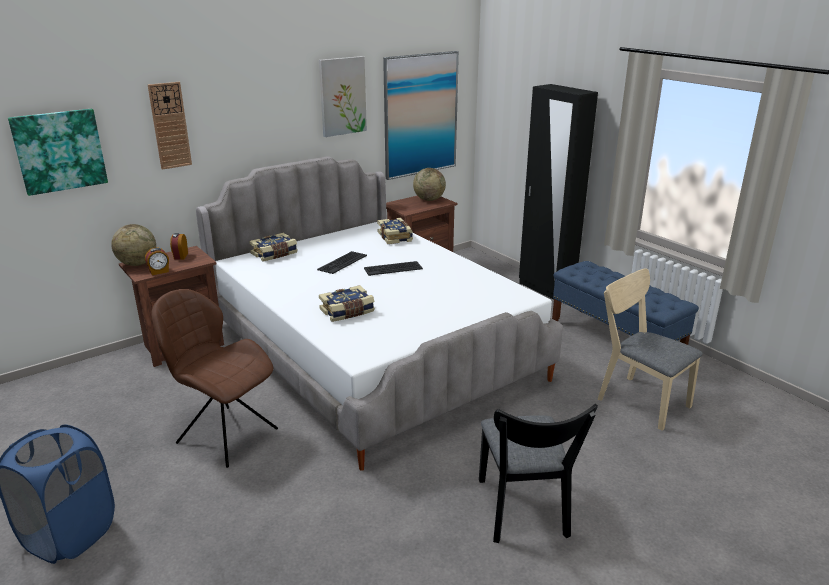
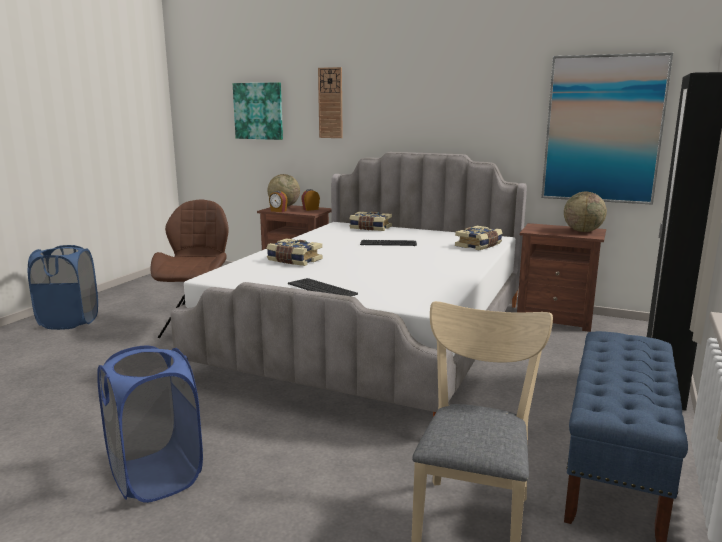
camera: 60 degrees right, 10 degrees down
(342, 96) = (495, 95): picture -> none
(393, 268) = (405, 256): keyboard -> keyboard (322, 289)
(523, 513) = (155, 476): black chair -> blue laundry basket

